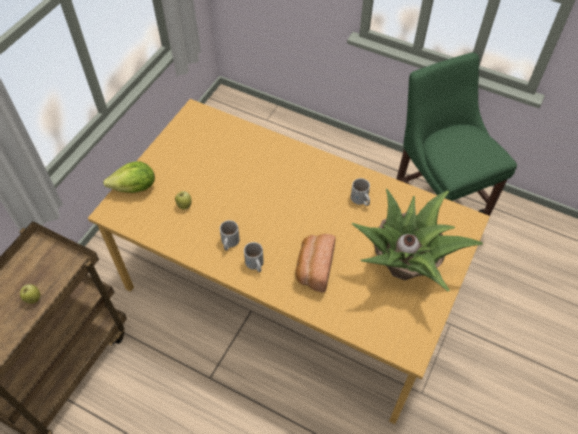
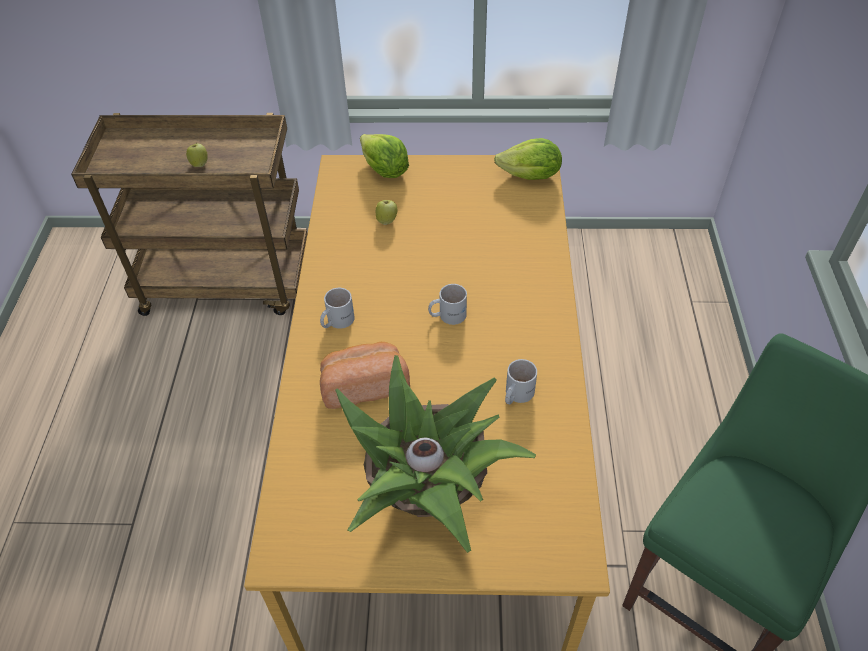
camera: 65 degrees right, 5 degrees down
(199, 119) = (530, 176): none -> lettuce
(228, 242) = (355, 282): white mug -> white mug (447, 314)

